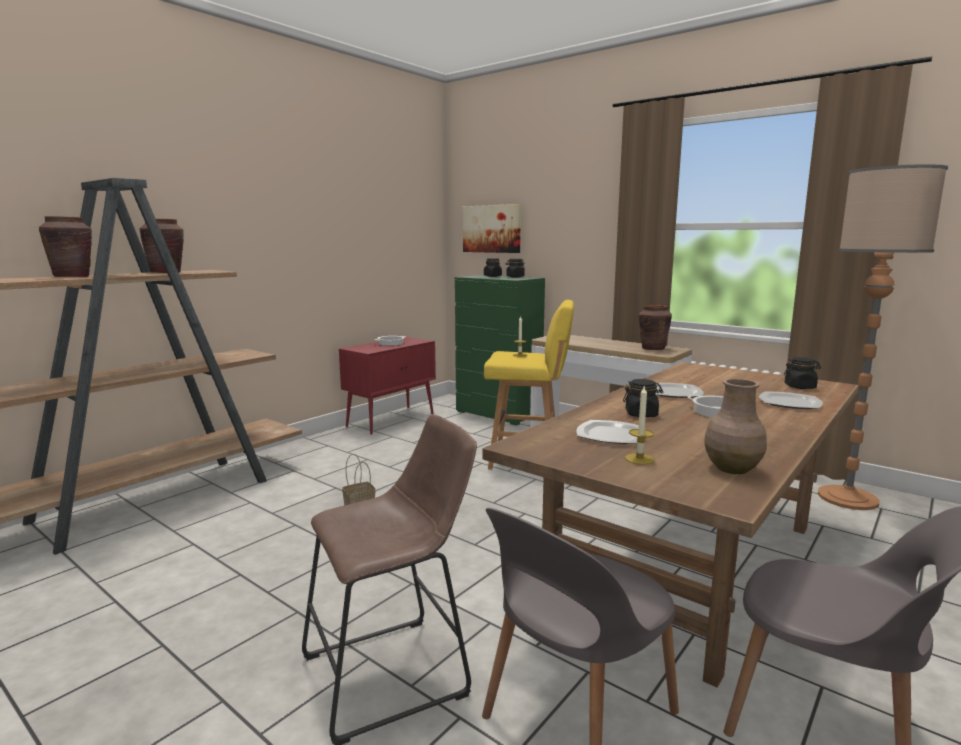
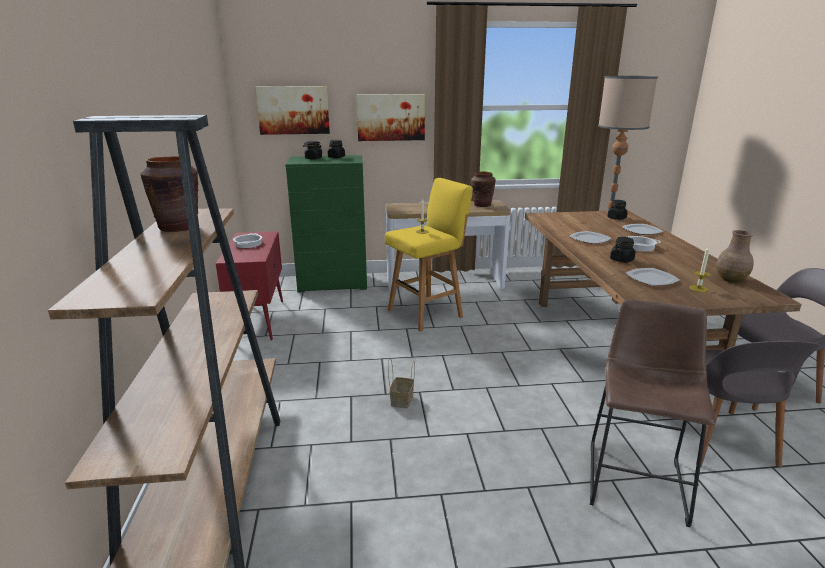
camera: 45 degrees left, 10 degrees up
(72, 276) = (135, 265): brown vase -> none
(578, 237) = (391, 117): none -> picture

